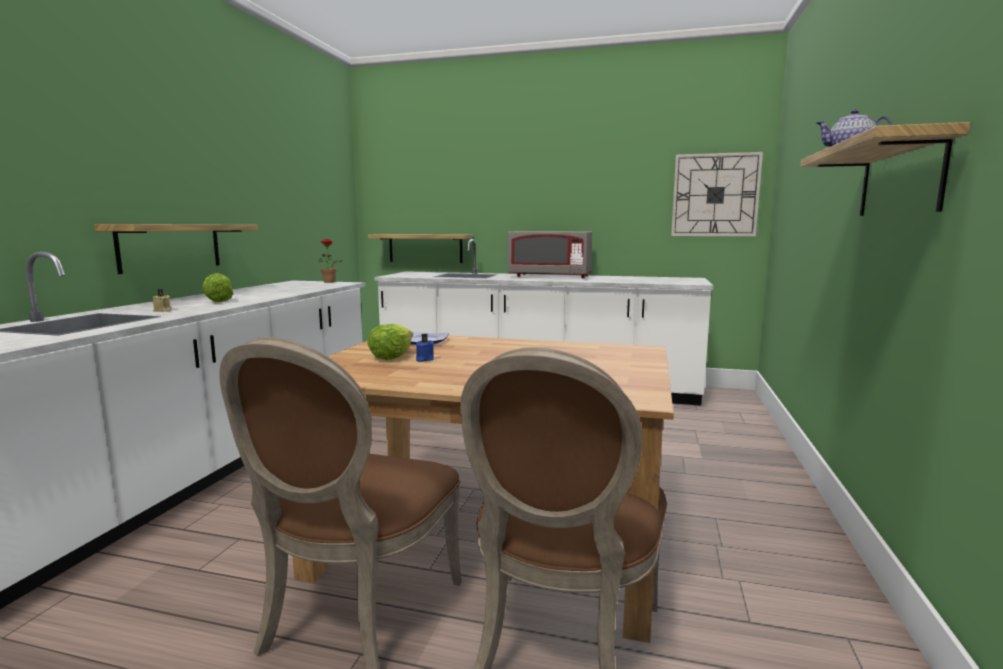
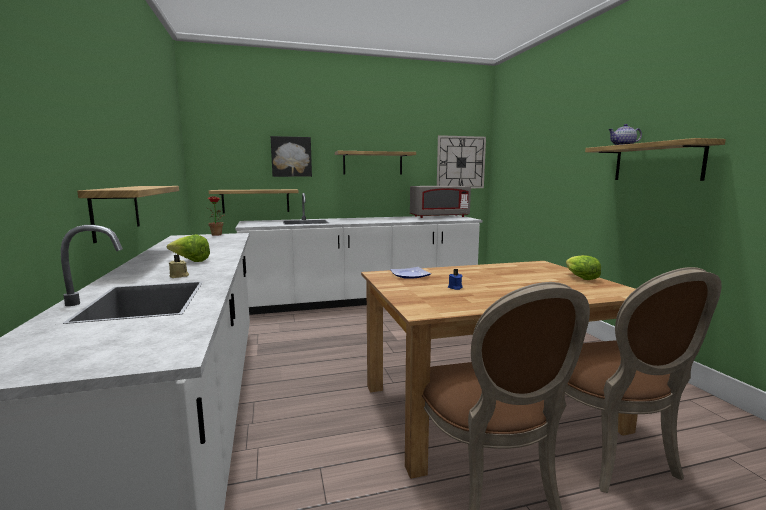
camera: 30 degrees left, 0 degrees up
(392, 356) = (428, 289): lettuce -> lettuce (580, 277)
(467, 193) = (291, 156): none -> picture
(550, 276) = (368, 219): grey microwave -> grey microwave (439, 216)
(572, 199) = (373, 163): none -> shelf

